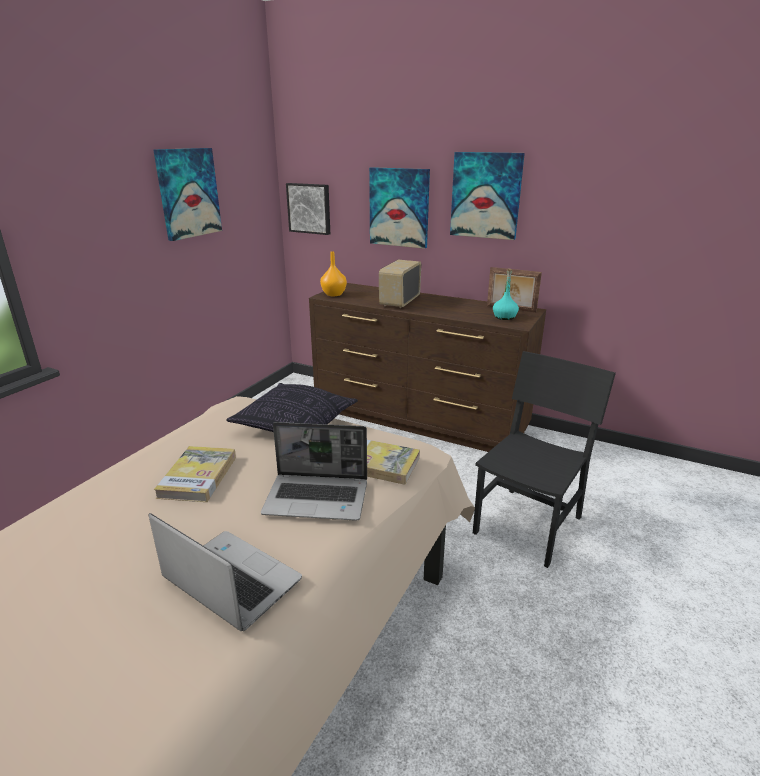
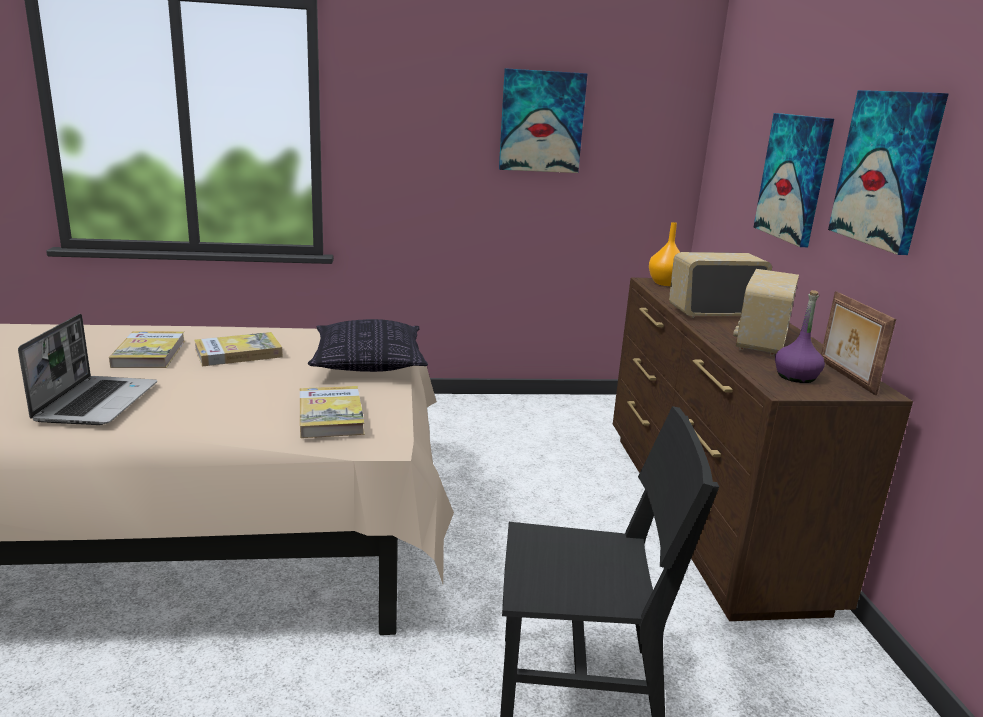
camera: 55 degrees right, 5 degrees down
(130, 528) = (149, 353): none -> book
(309, 208) = (722, 168): picture -> none
(318, 498) = (240, 404): laptop -> none
(453, 308) = (760, 343): none -> radio
(504, 317) = (796, 377): turquoise bottle -> purple bottle

